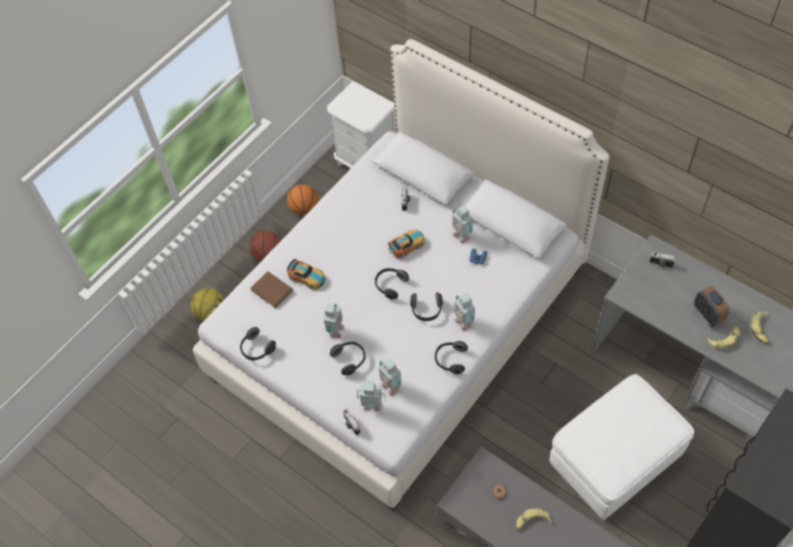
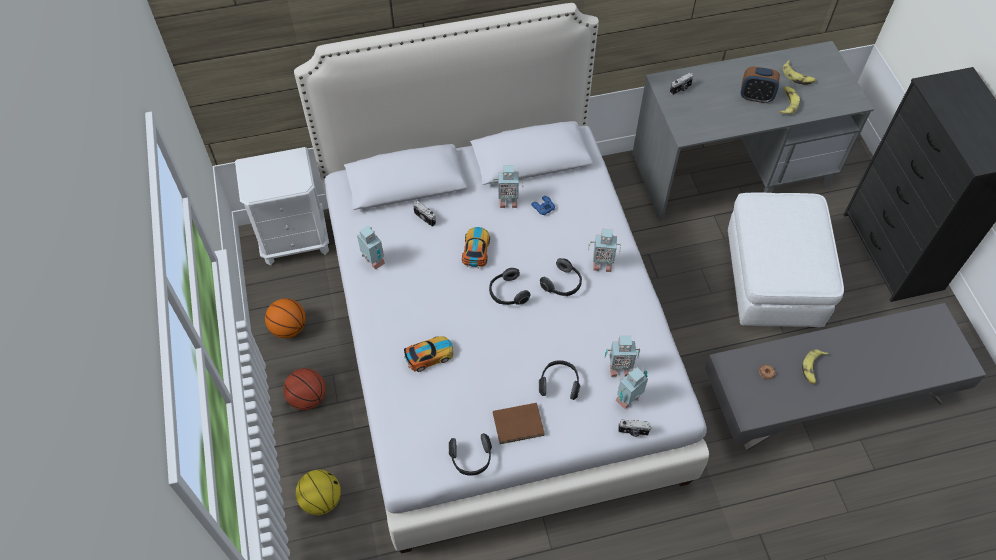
camera: 55 degrees left, 0 degrees up
(272, 291) = (416, 397): brown book -> brown book (519, 424)
(335, 331) = (516, 374): toy robot -> toy robot (373, 262)
(450, 360) = (632, 303): headphones -> none

